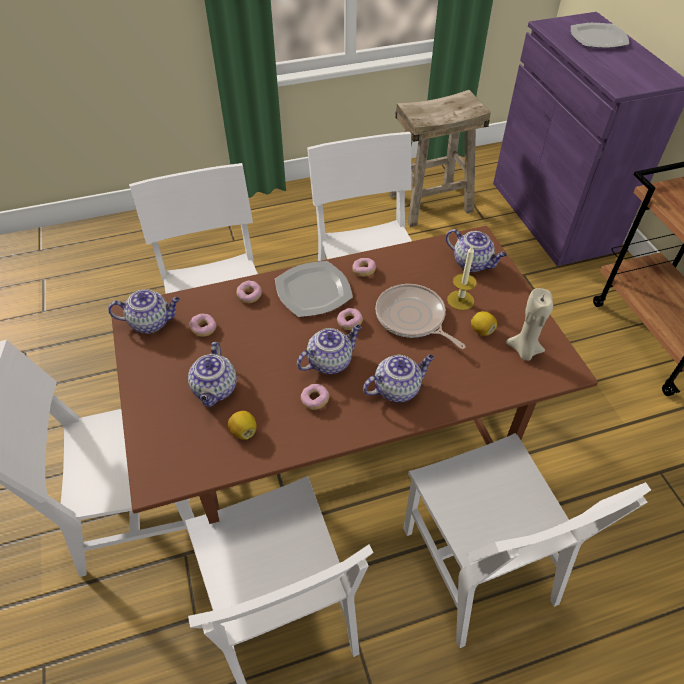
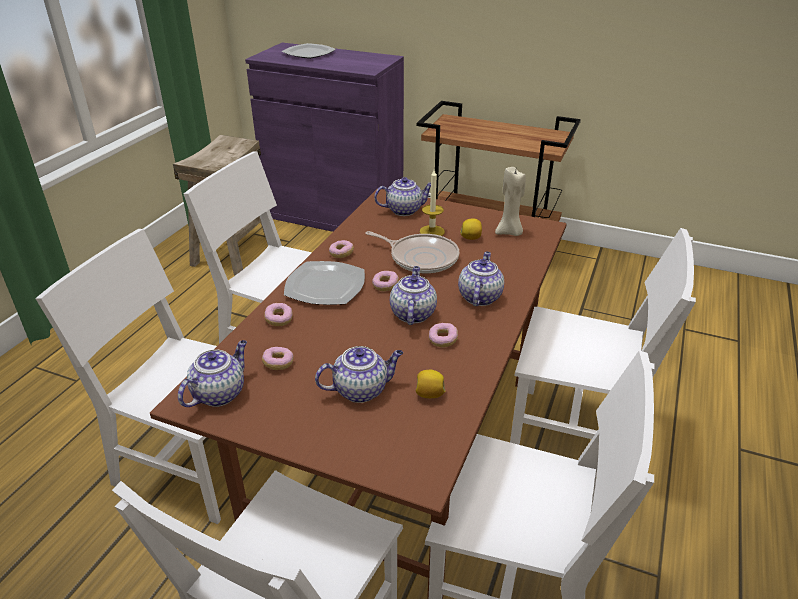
camera: 50 degrees left, 15 degrees down
(215, 390) = (361, 389): teapot -> teapot turned 60 degrees counterclockwise
(412, 318) = (421, 257): frying pan -> frying pan turned 150 degrees counterclockwise

